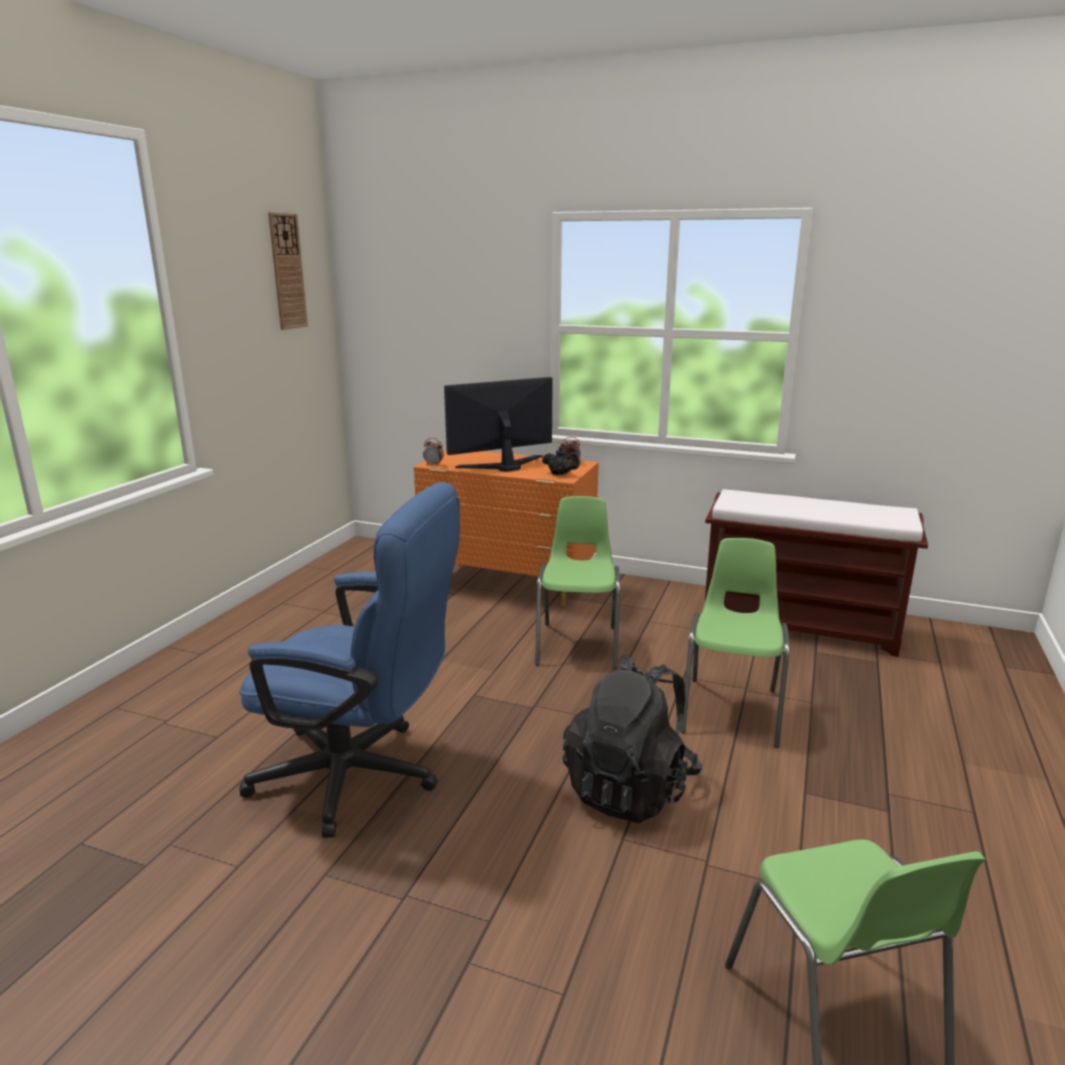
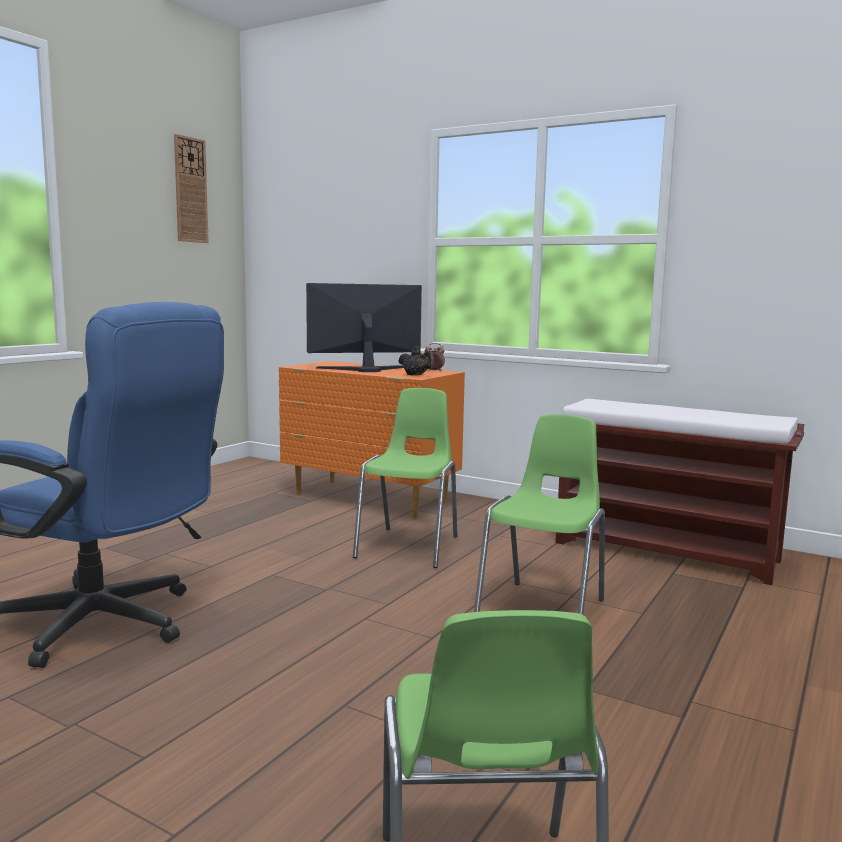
camera: 10 degrees right, 10 degrees down
(434, 464) = (299, 366): alarm clock -> none
(630, 789) = (384, 664): black backpack -> none

